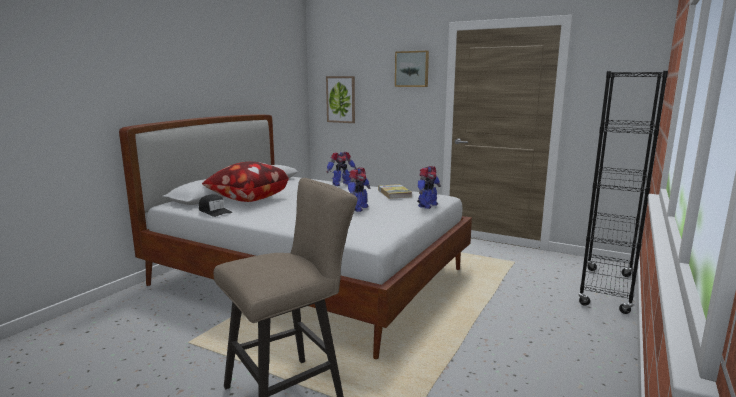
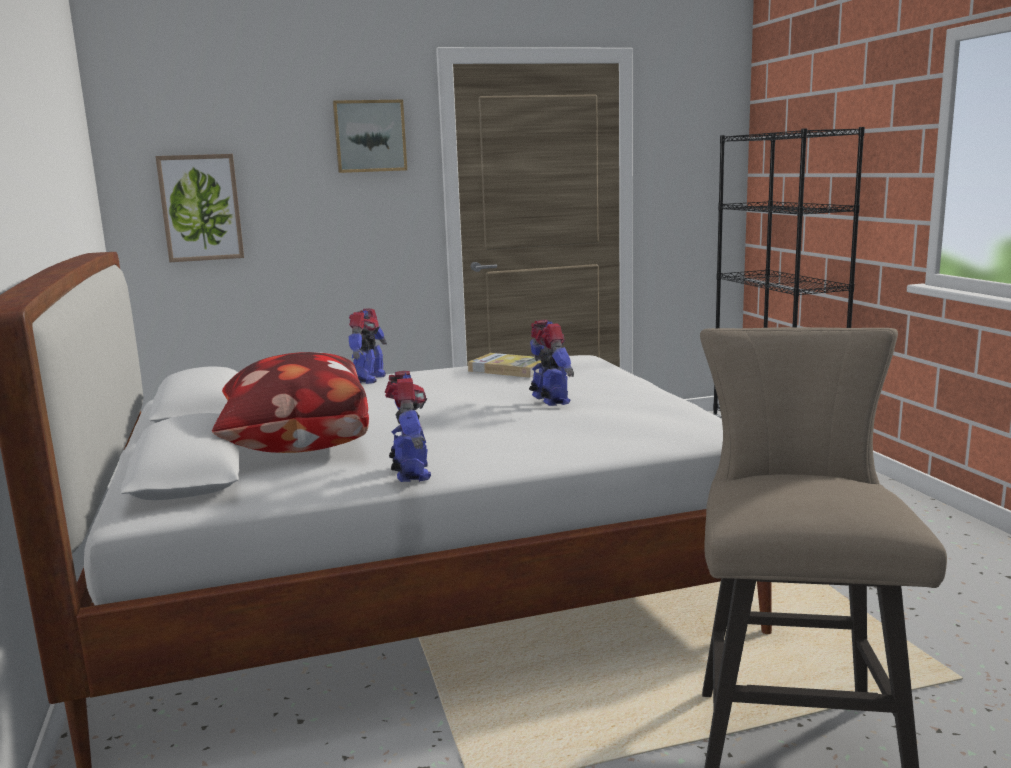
camera: 45 degrees left, 0 degrees up
(214, 211) = (317, 484): black cap -> none
(427, 205) = (613, 372): toy robot -> toy robot (410, 473)

